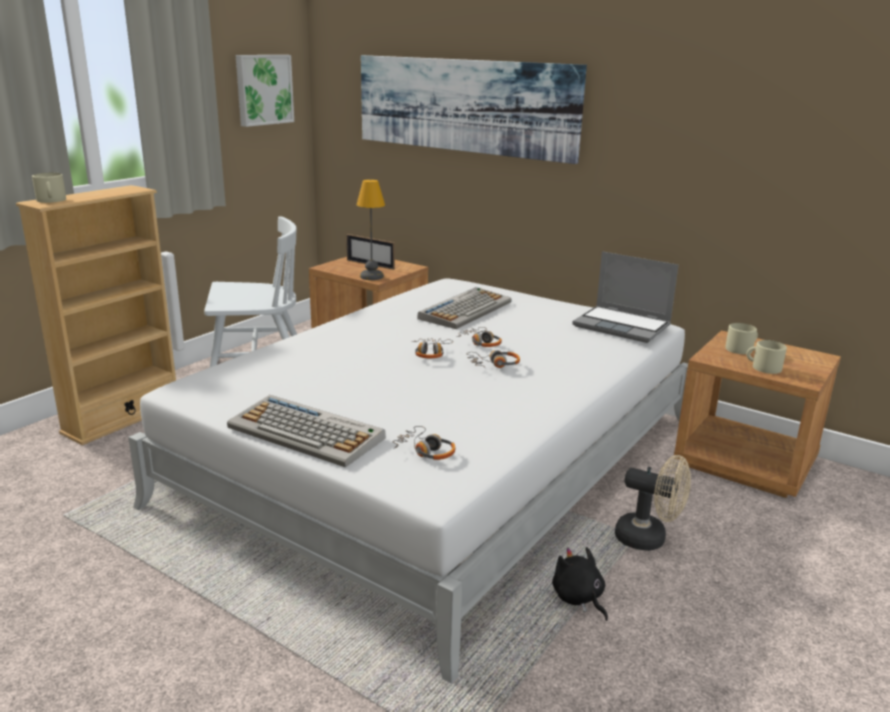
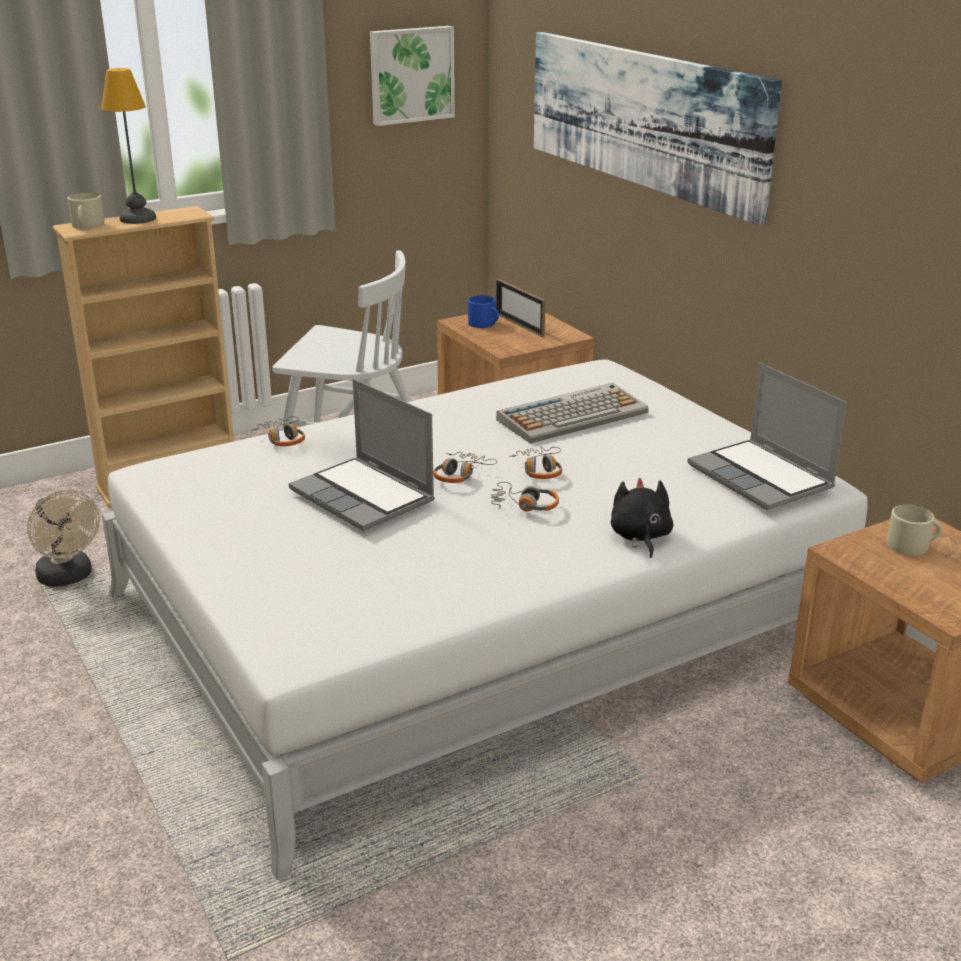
camera: 25 degrees right, 5 degrees up
(307, 433) = (227, 553): keyboard -> none
(345, 266) = (484, 324): none -> blue mug
(372, 277) = (503, 345): table lamp -> table lamp (138, 219)
(377, 377) = (364, 496): none -> laptop
(425, 451) = (329, 604): headphones -> headphones (283, 438)
(578, 598) = (499, 831): black plush toy -> black plush toy (640, 537)
(649, 539) = (657, 783): beige fan -> beige fan (69, 577)
(763, 367) = (909, 581): beige mug -> none

